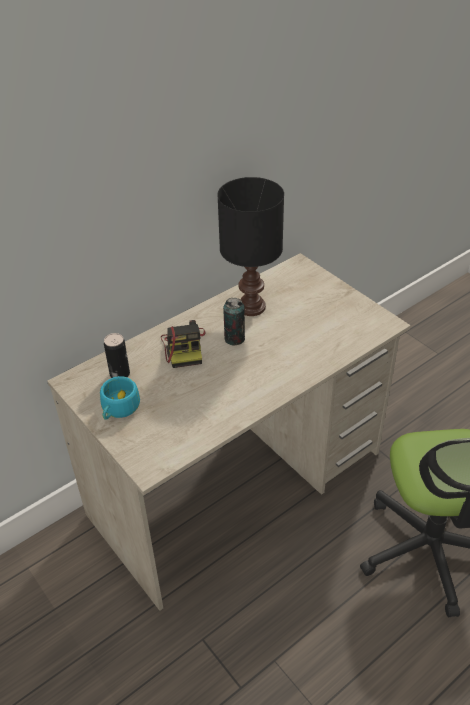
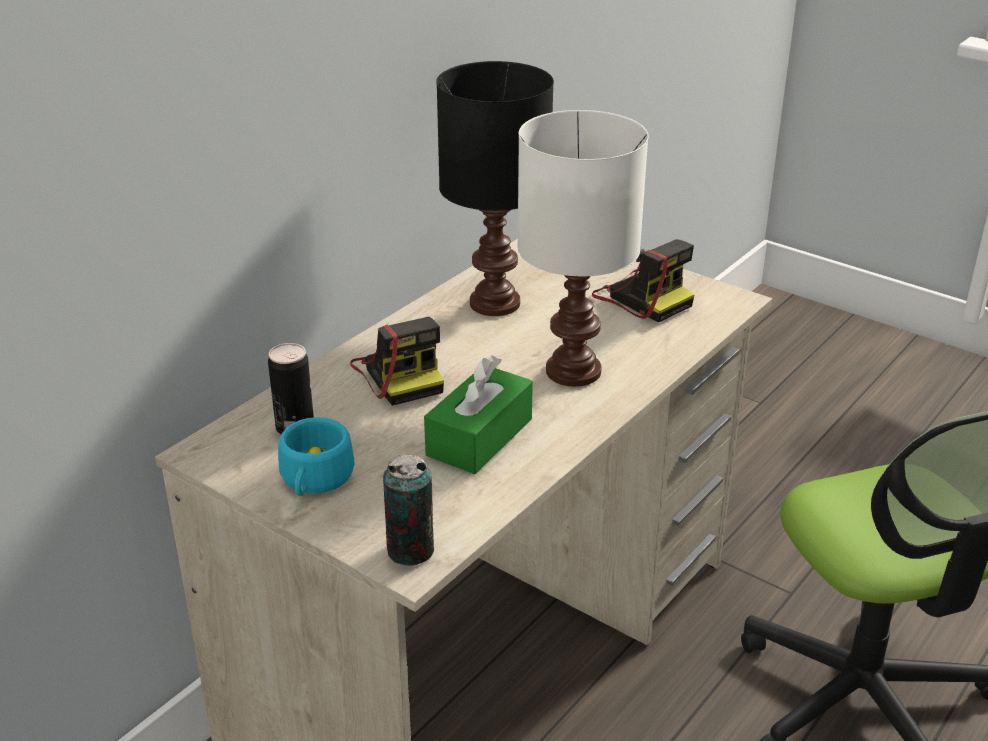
camera: 15 degrees left, 10 degrees down
(211, 395) = (479, 437): none -> green tissue box
(234, 339) = (485, 351): can -> can (410, 550)
(277, 359) = (574, 370): none -> white table lamp
(334, 314) = (642, 298): none -> camera

